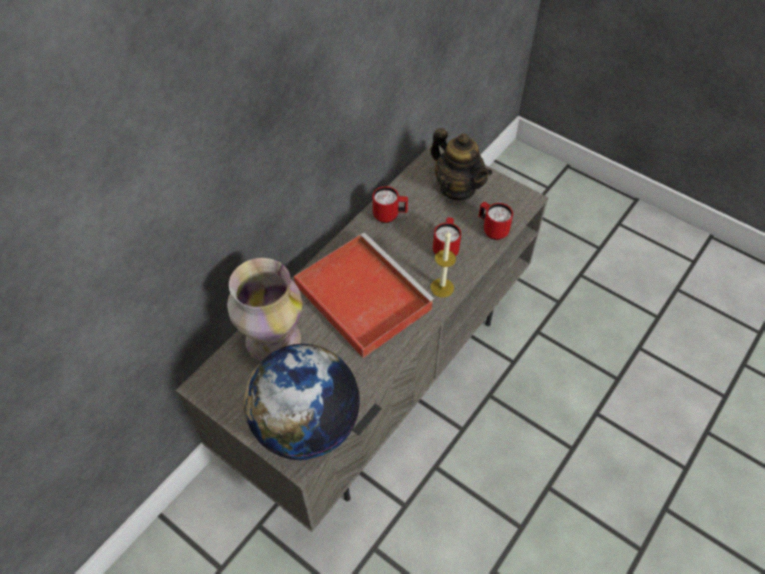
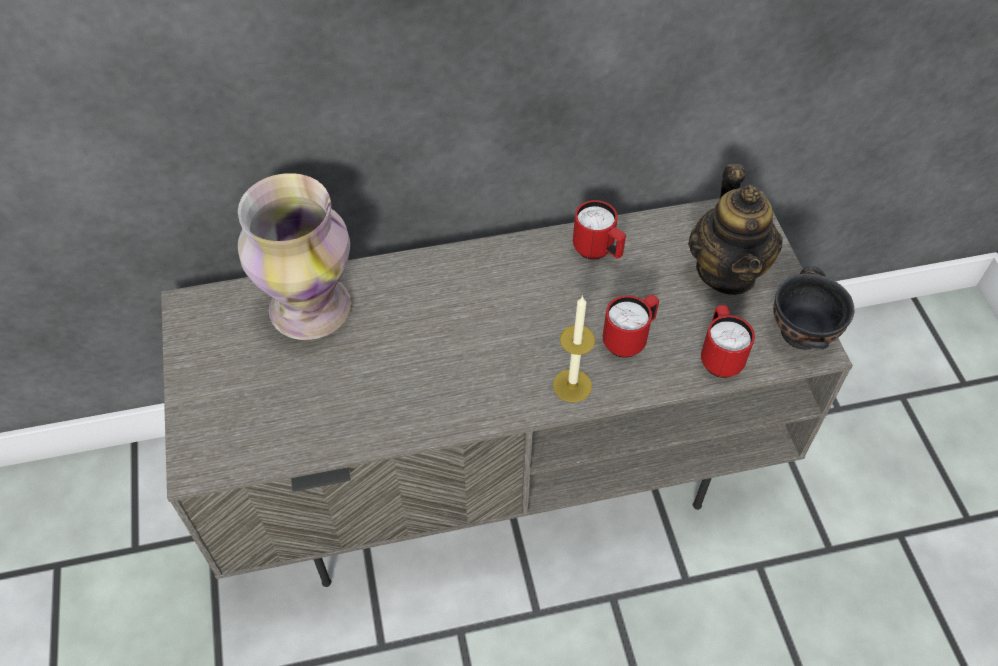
camera: 40 degrees right, 0 degrees up
(306, 425) = (245, 432): globe -> none
(360, 295) = (461, 325): red tray -> none
(515, 195) = (803, 331): none -> black bowl

